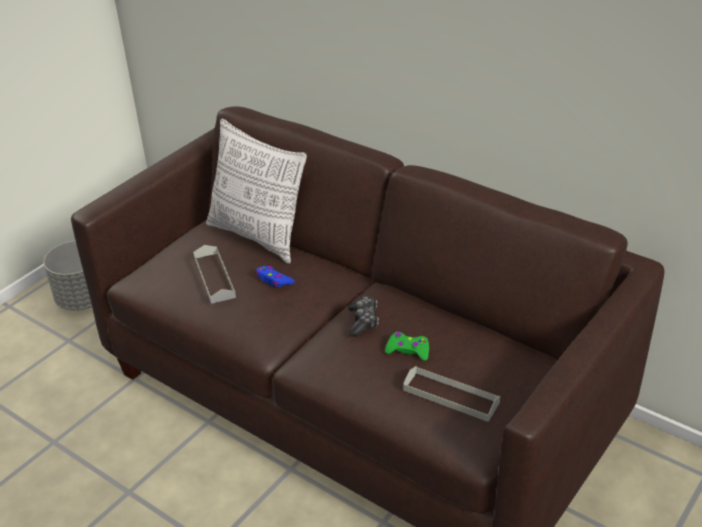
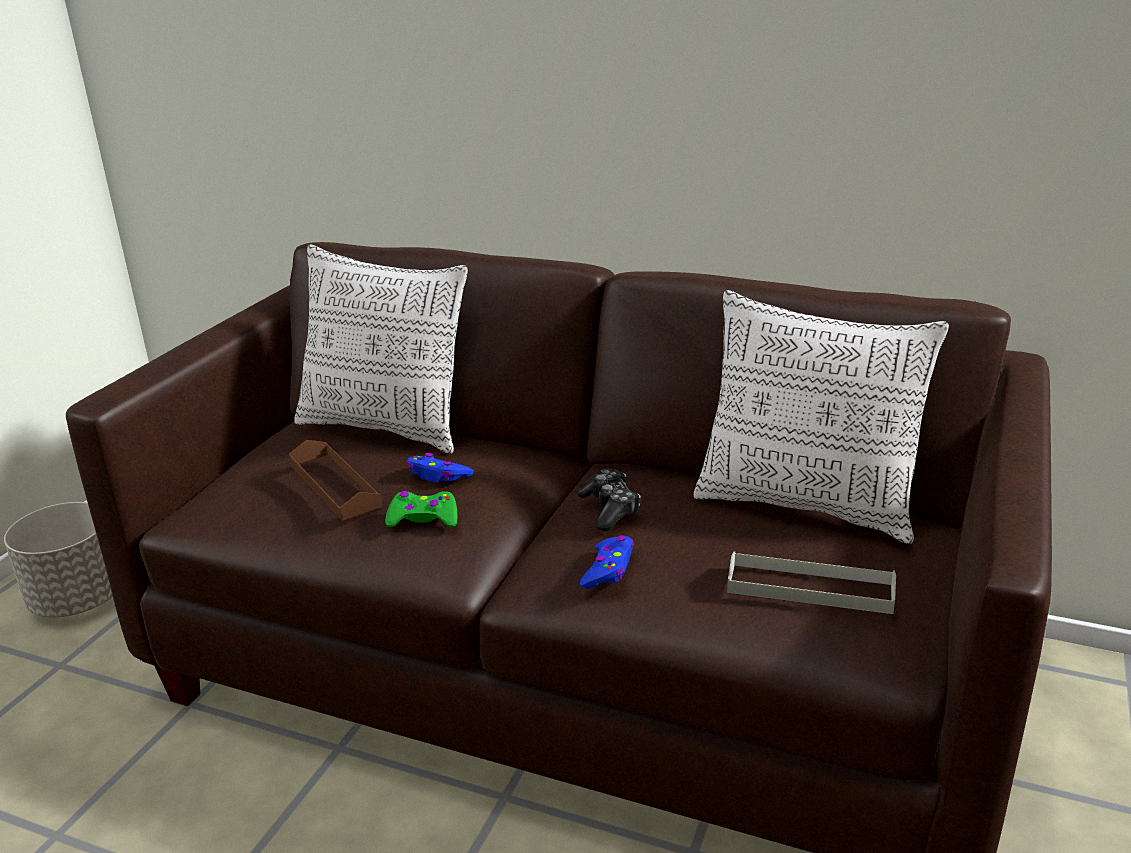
camera: 15 degrees left, 10 degrees down
(214, 277) = (334, 485): grey tray -> brown tray
(345, 363) = (608, 569): none -> blue game controller
(408, 350) = (703, 537): green game controller -> green game controller (423, 518)
(482, 338) = (806, 506): none -> pillow

